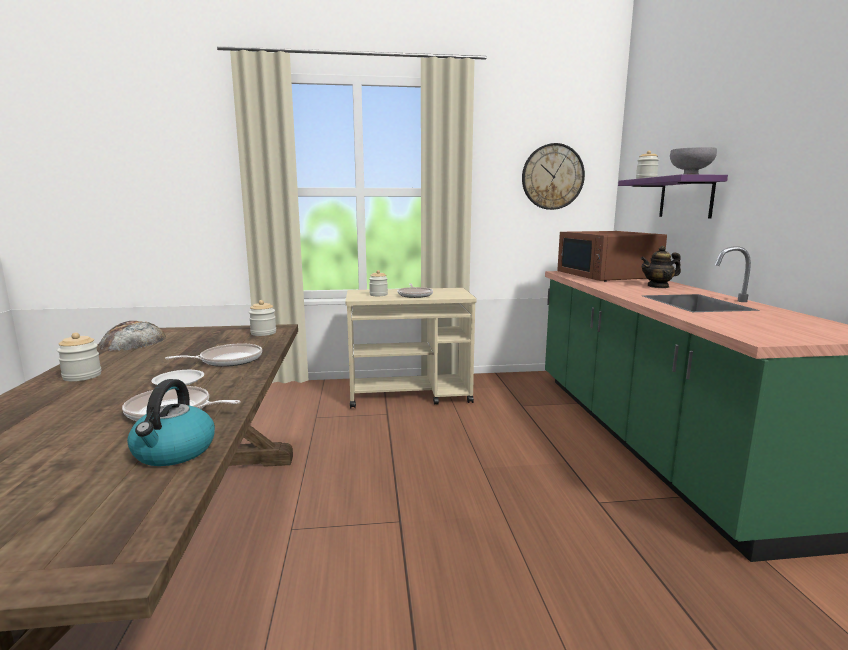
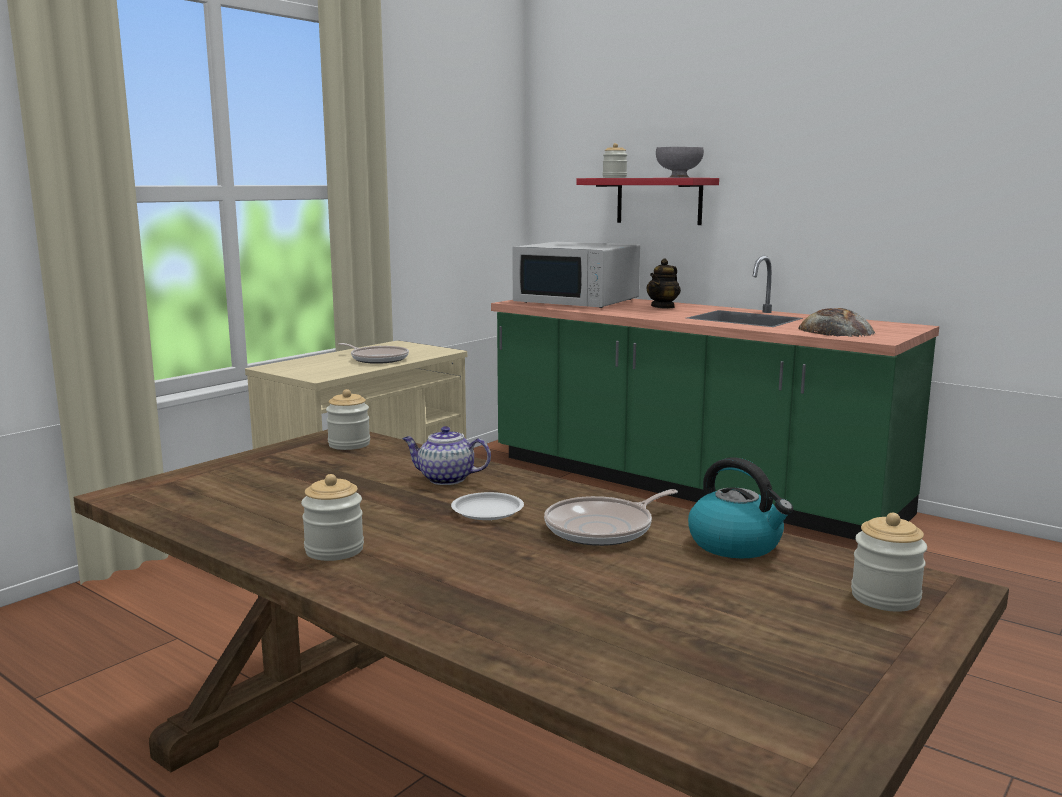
camera: 45 degrees left, 0 degrees up
(133, 341) = (190, 504): bread -> bread (836, 331)
(228, 360) = (445, 479): frying pan -> teapot
(378, 295) = (326, 367): jar -> jar (885, 597)
(552, 177) = (465, 168): wall clock -> none
(607, 276) = (577, 301): brown microwave -> white microwave
(686, 197) = (659, 201): purple shelf -> red shelf

